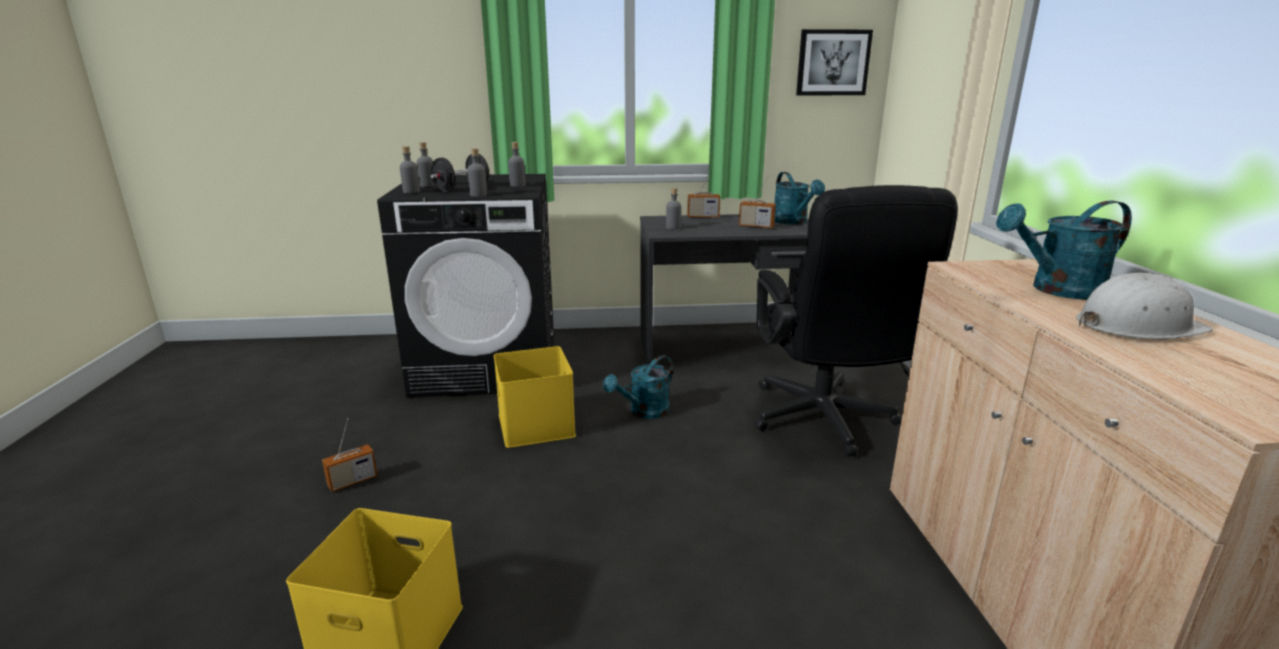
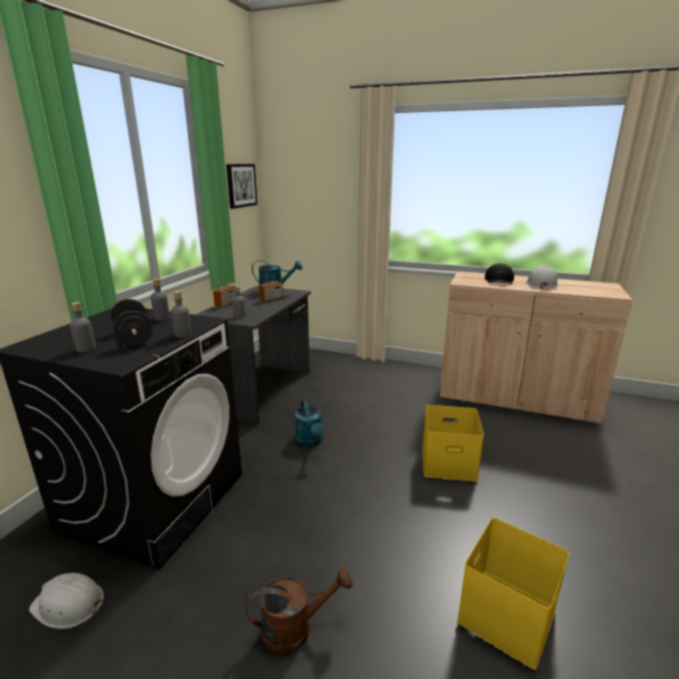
camera: 65 degrees left, 0 degrees up
(352, 481) = (295, 628): radio -> brown watering can
(364, 378) = (68, 605): none -> white hard hat
(411, 191) = (108, 357): grey bottle -> none
(534, 424) = (286, 494): yellow storage box -> yellow storage box (447, 463)
(825, 423) = (371, 391): black office chair -> none
(1057, 290) = (499, 280): turquoise watering can -> black cap

